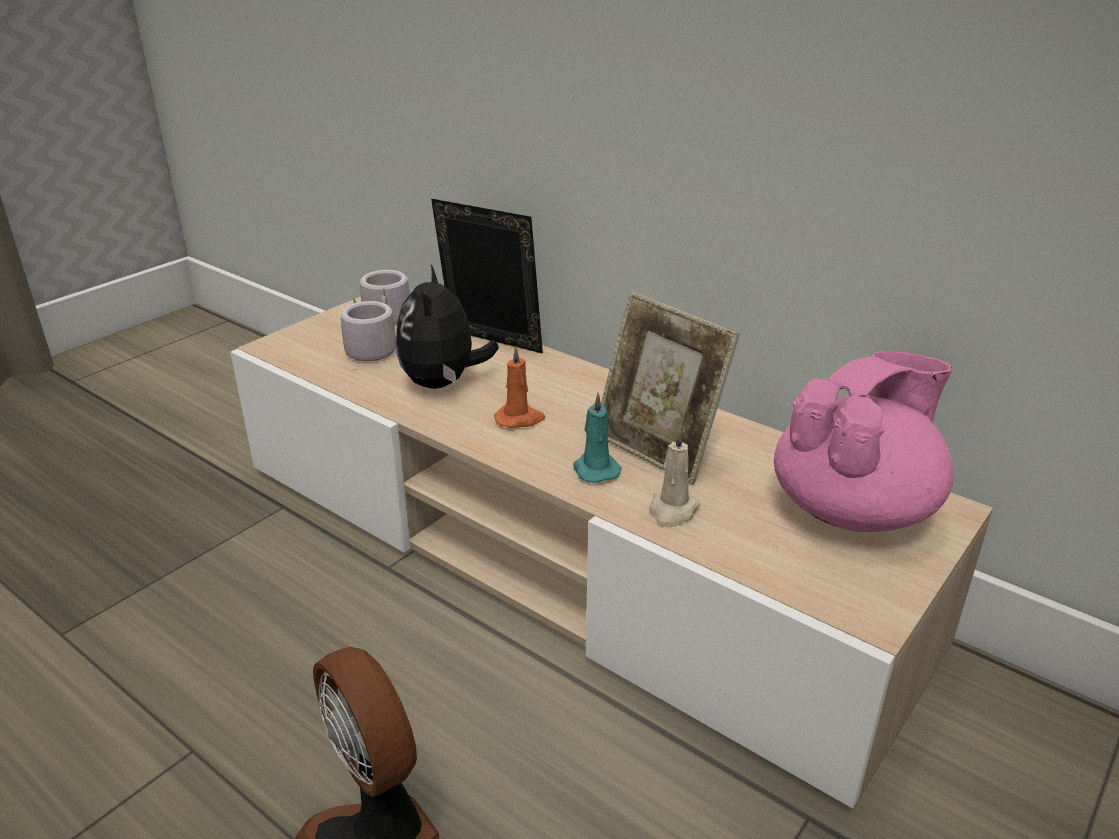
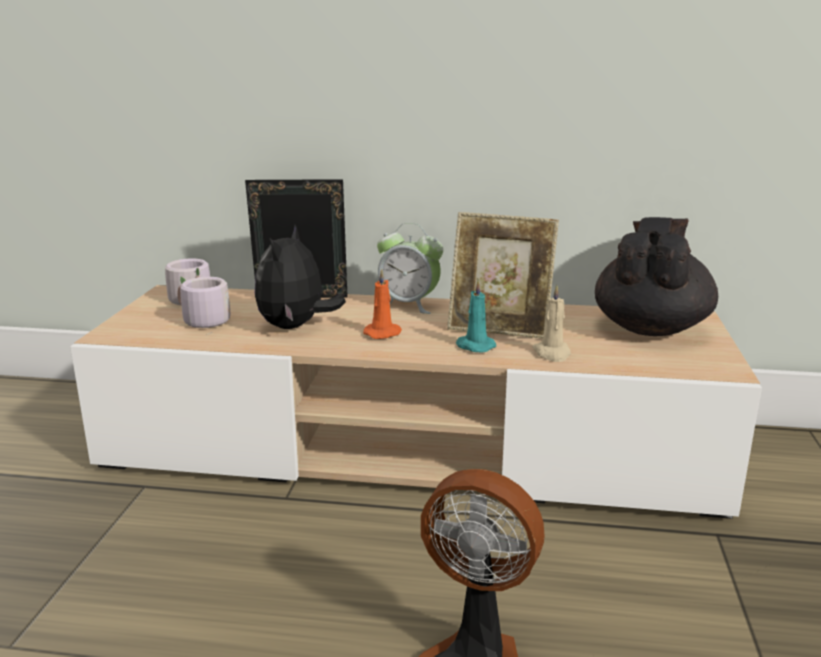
camera: 30 degrees left, 10 degrees down
(443, 383) = (295, 327): plush toy -> plush toy turned 45 degrees clockwise
(595, 384) = (409, 305): none -> alarm clock
(854, 509) = (650, 328): pink teapot -> black teapot

